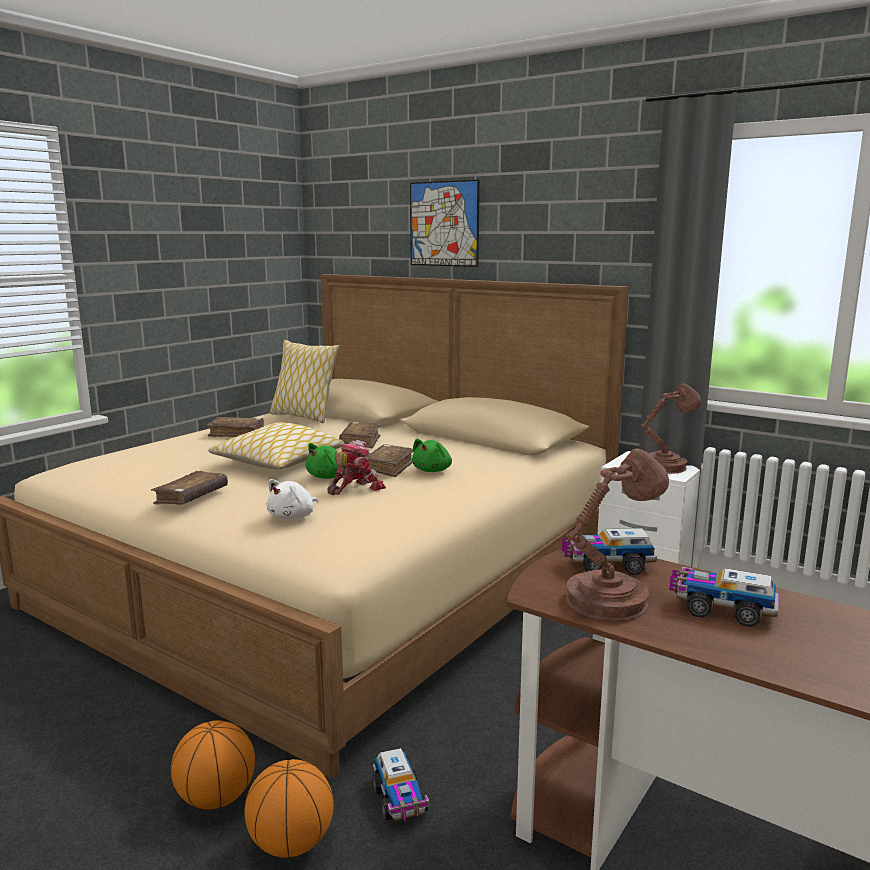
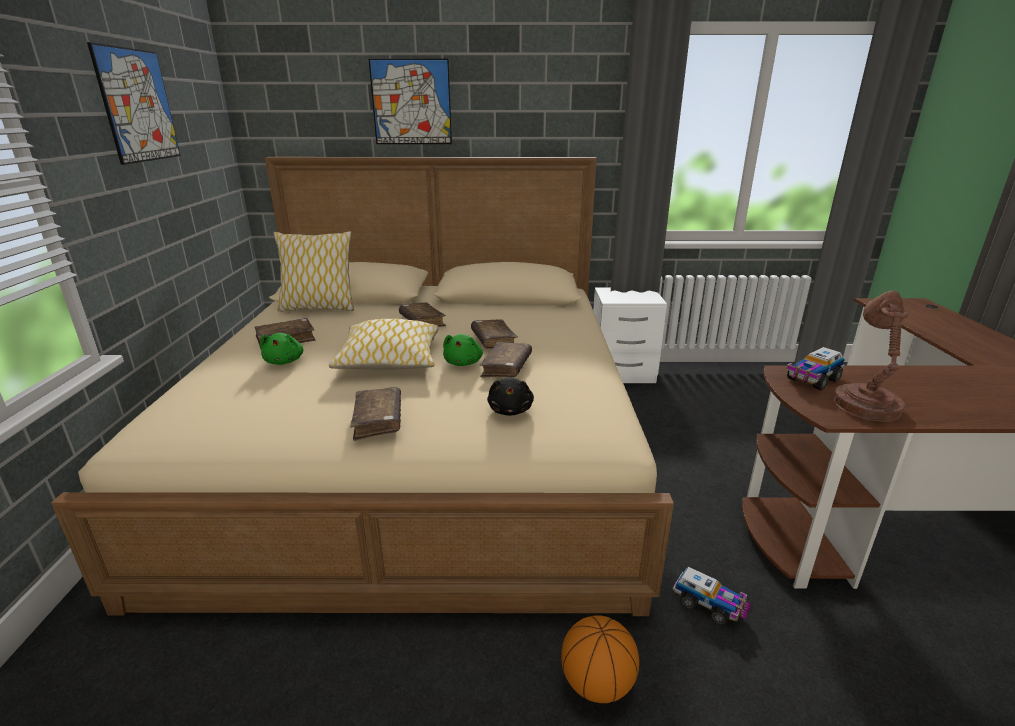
camera: 35 degrees left, 10 degrees up
(189, 227) = (138, 105): none -> picture
(291, 843) = (693, 682): basketball -> none
(293, 517) = (510, 410): white plush toy -> black plush toy
(355, 488) = (506, 367): toy robot -> brown book
(433, 470) = (530, 335): green plush toy -> green plush toy (284, 361)
(666, 466) = (637, 294): brown table lamp -> none
(721, 609) = (916, 390): toy truck -> none

